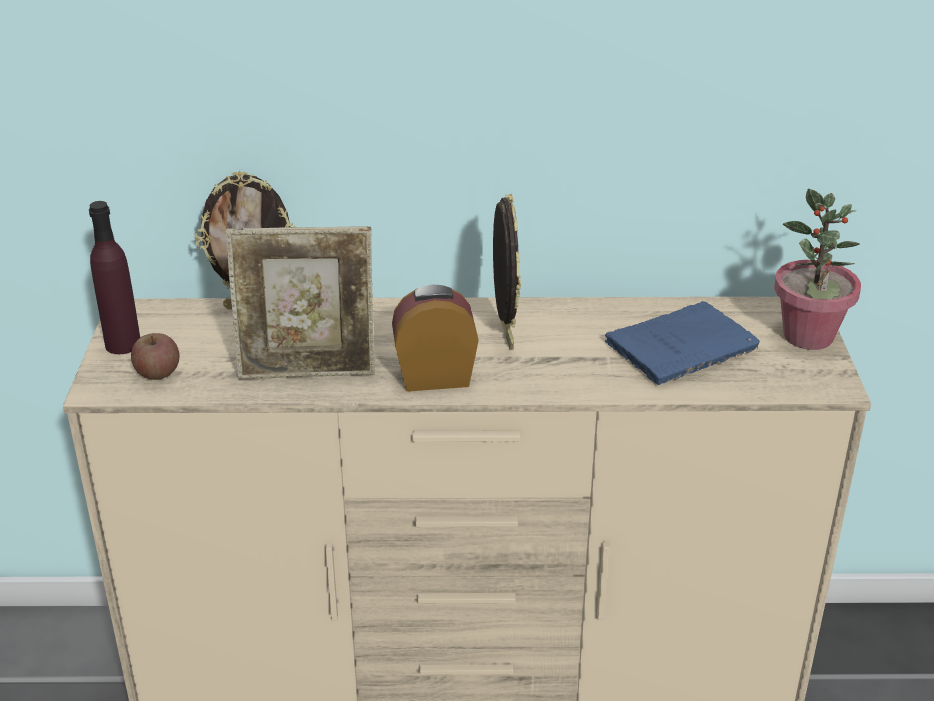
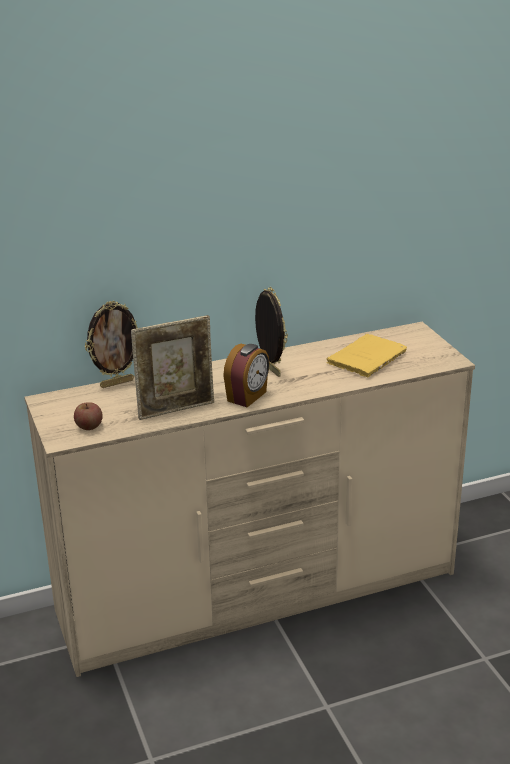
camera: 20 degrees left, 5 degrees down
(123, 344) = (55, 417): purple bottle -> none
(435, 376) = (247, 397): alarm clock -> alarm clock turned 150 degrees clockwise
(684, 346) = (368, 357): blue book -> yellow book
(808, 336) = (427, 341): potted plant -> none

